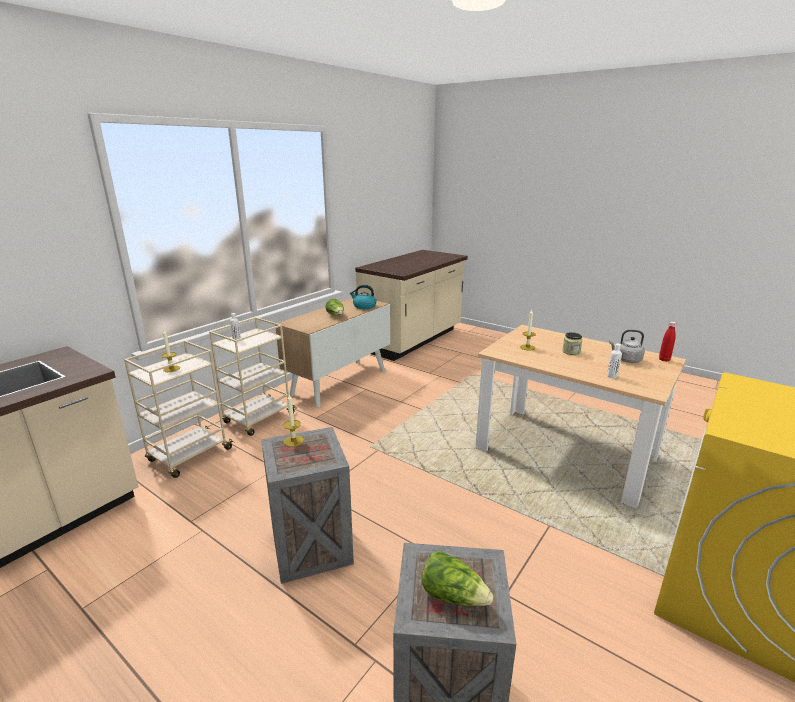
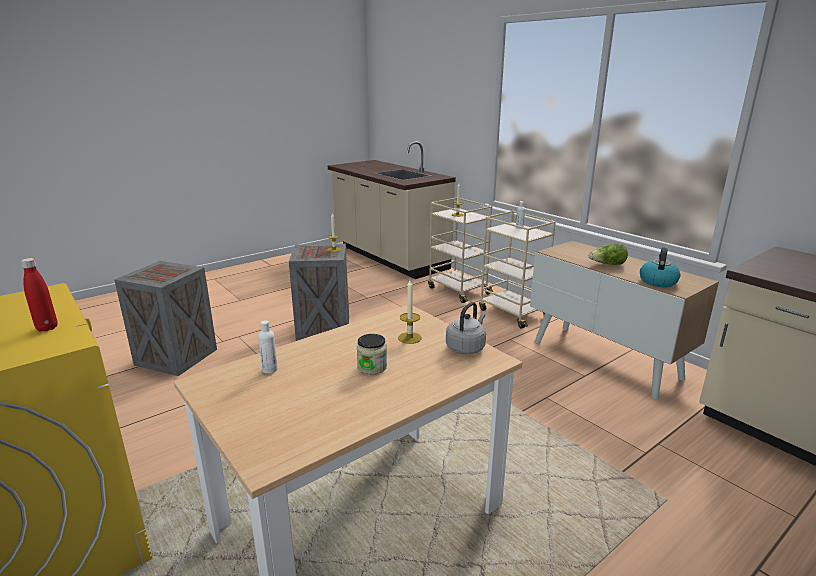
camera: 105 degrees right, 0 degrees up
(453, 595) = (156, 272): lettuce -> none
(626, 360) = (306, 407): grey kettle -> grey kettle (466, 347)
(664, 360) = (272, 453): red bottle -> red bottle (47, 328)

